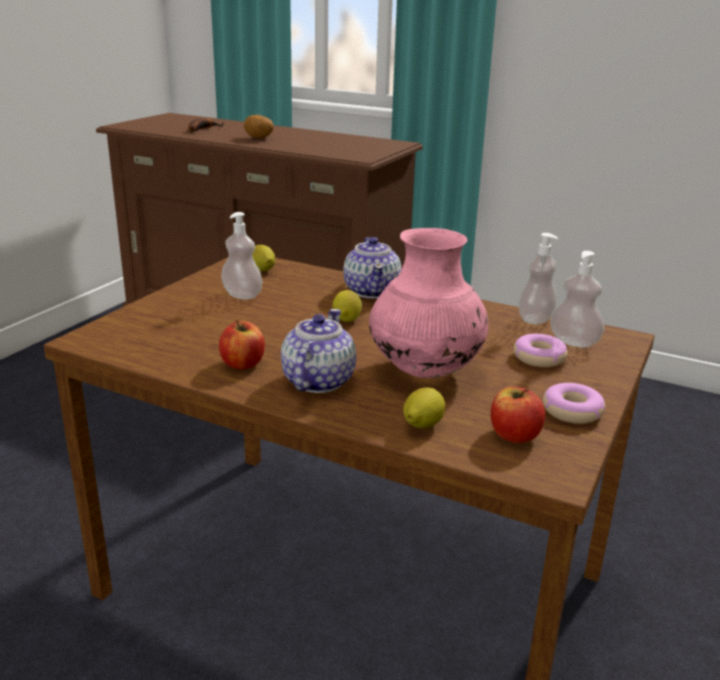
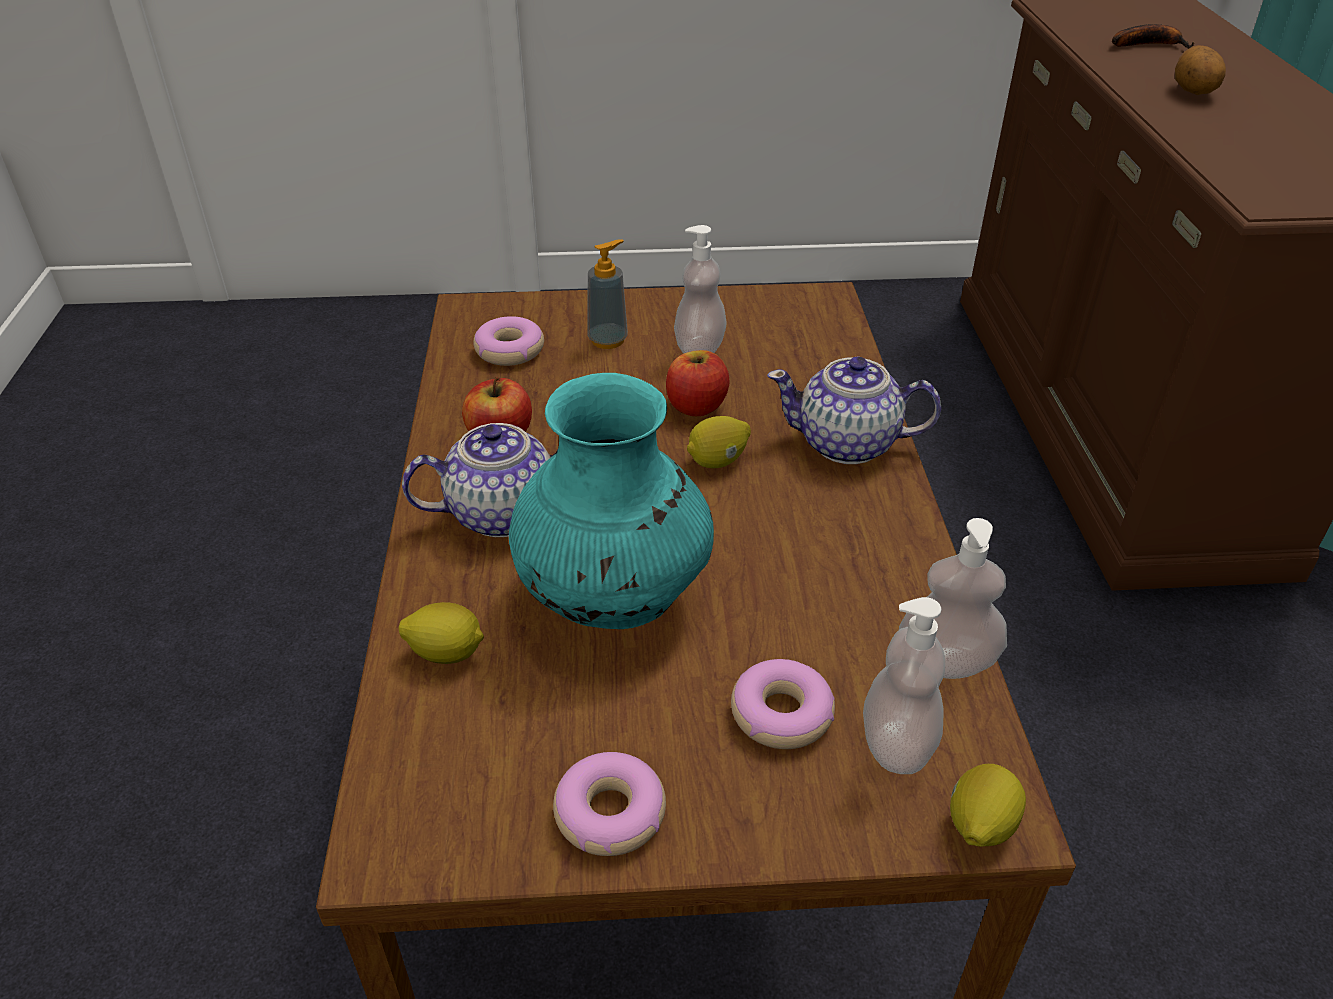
camera: 60 degrees right, 15 degrees up
(156, 340) = (509, 350): none -> donut
(194, 313) = (608, 340): none -> soap dispenser
(262, 270) = (800, 327): lemon -> lemon (979, 826)
(372, 291) = (848, 444): teapot -> teapot turned 45 degrees clockwise
(425, 371) = (614, 599): pink vase -> turquoise vase
(514, 435) = (480, 762): apple -> apple (696, 406)

